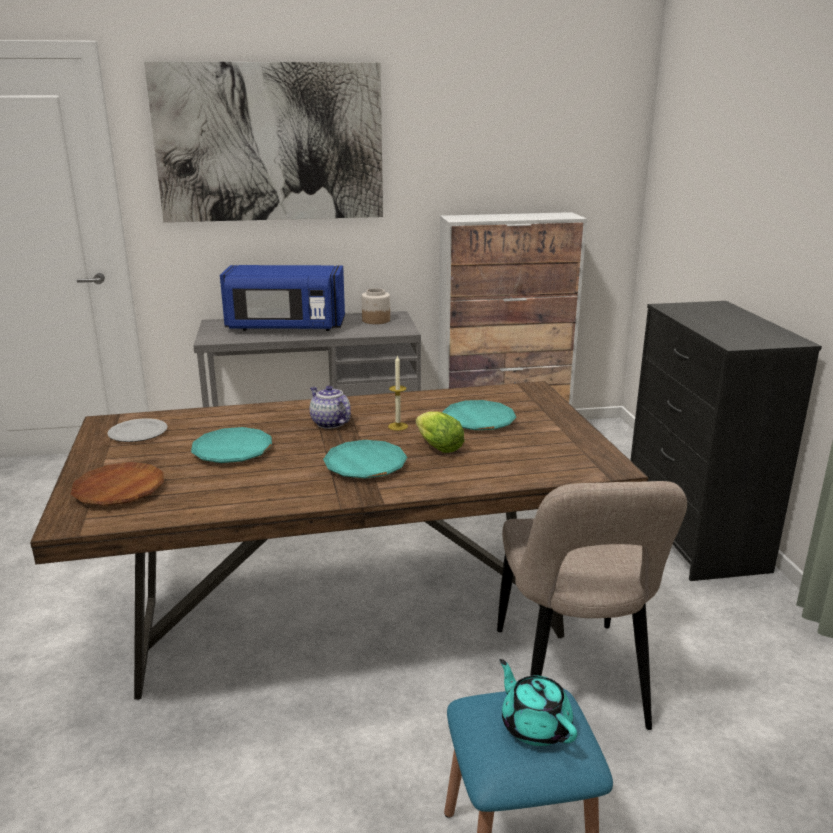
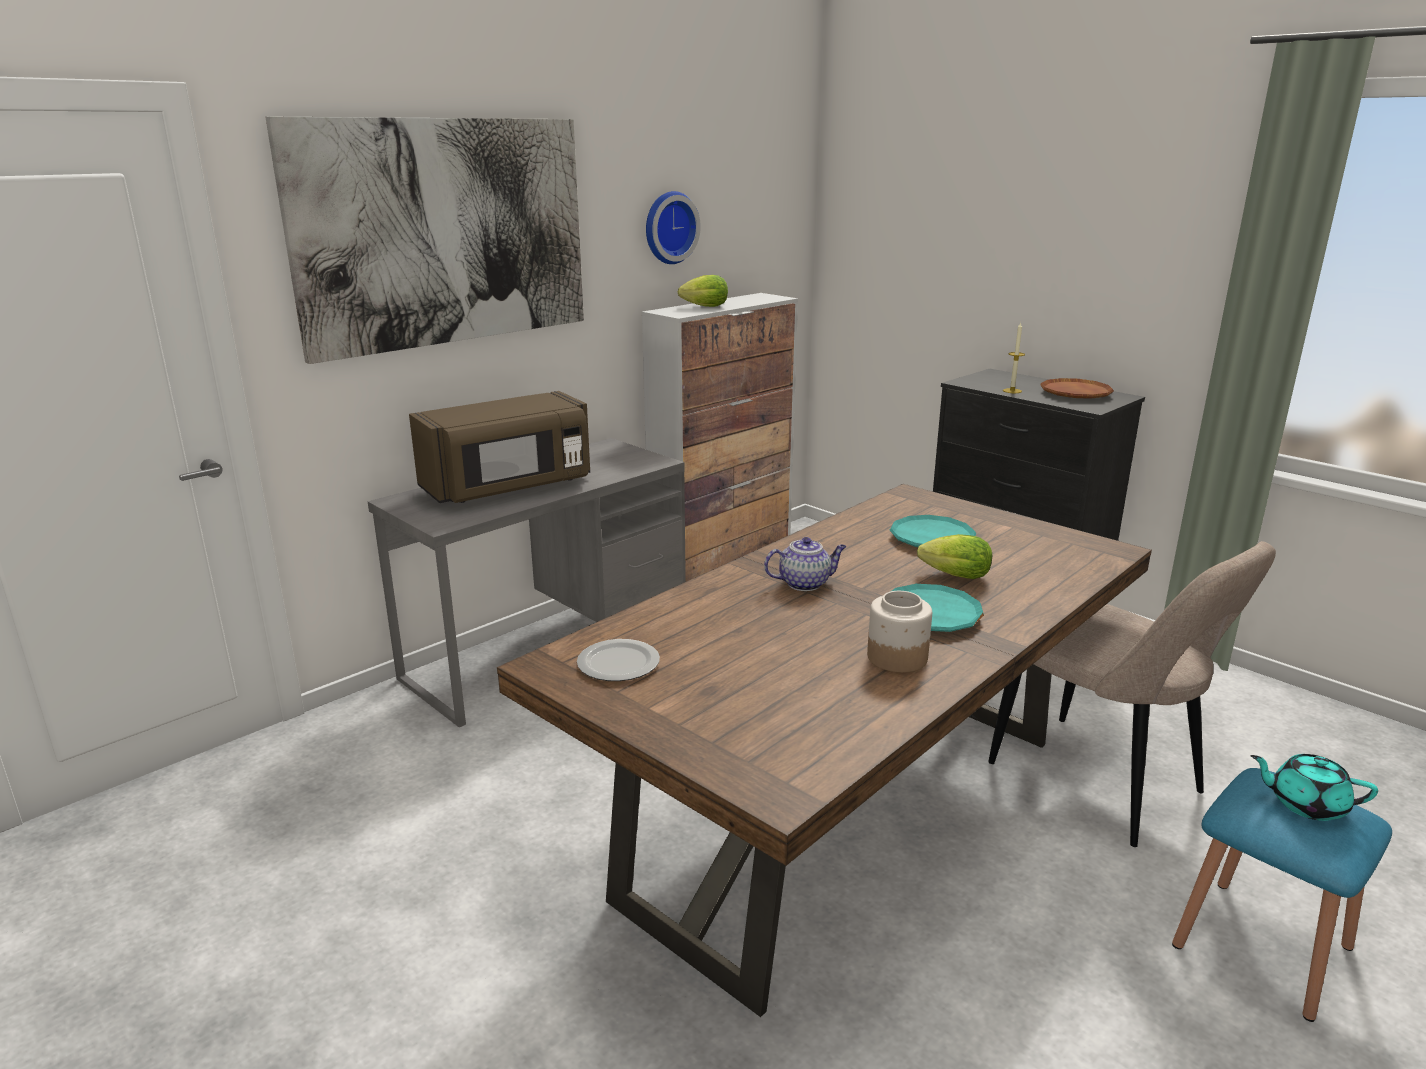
camera: 35 degrees left, 0 degrees up
(119, 490) = (751, 735): brown plate -> brown plate (1075, 394)
(232, 451) = (774, 646): turquoise plate -> none
(285, 327) = (509, 487): blue microwave -> brown microwave
(329, 423) = (805, 583): teapot -> teapot turned 150 degrees clockwise
(375, 320) = (600, 456): jar -> jar (896, 657)
(398, 426) = (876, 566): candle -> candle (1012, 391)
(474, 150) = (668, 227): none -> wall clock
(490, 217) = (702, 307): none -> lettuce

